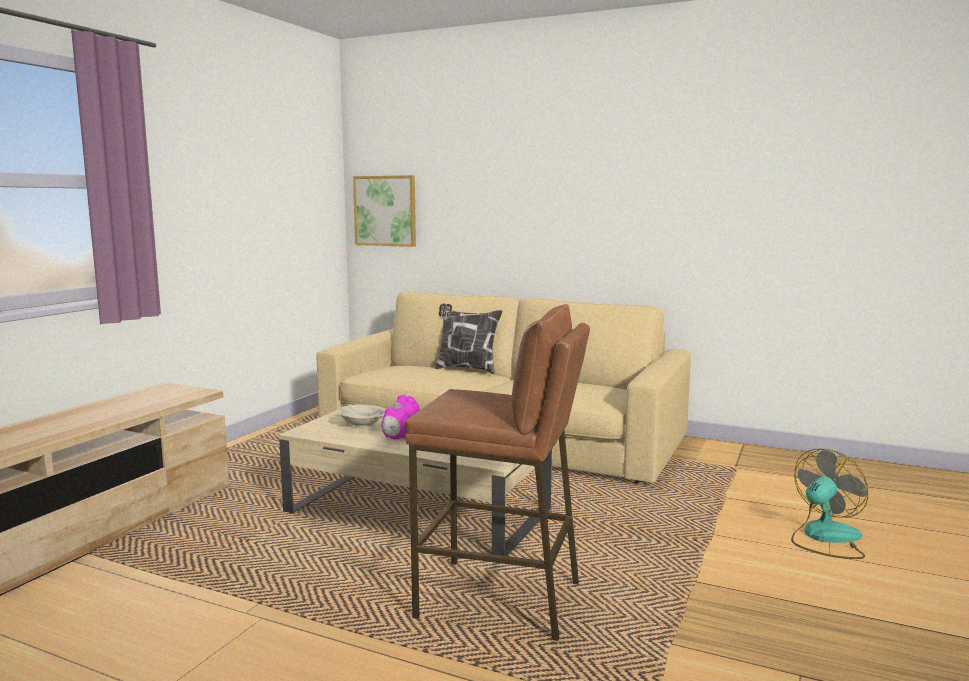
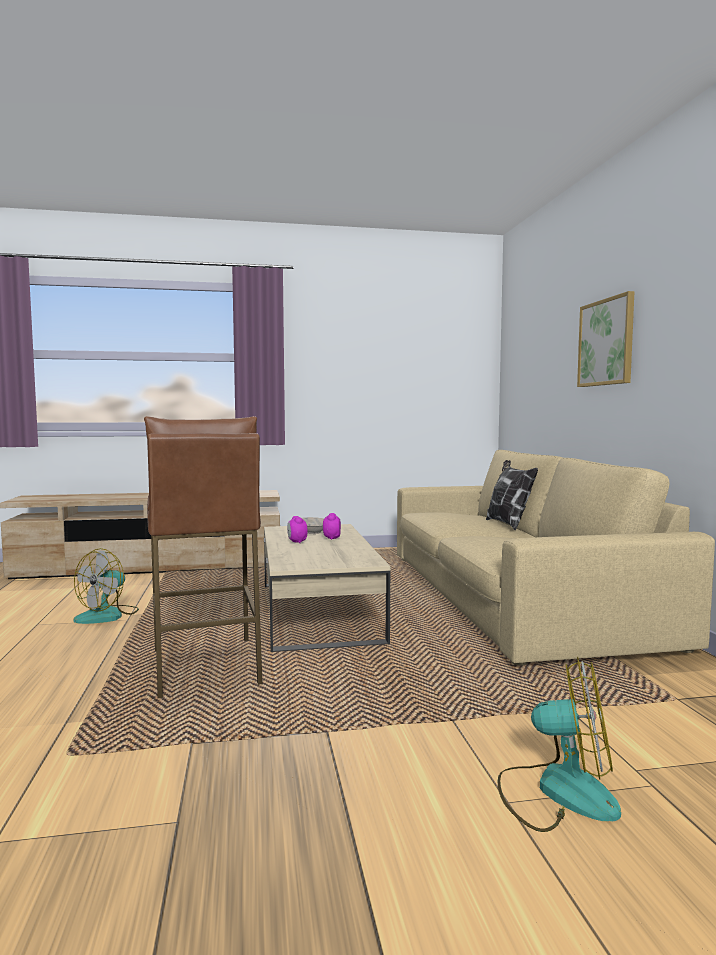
camera: 55 degrees right, 5 degrees down
(219, 629) = (108, 615): none -> fan
(385, 211) = (516, 379): picture -> picture (606, 342)

